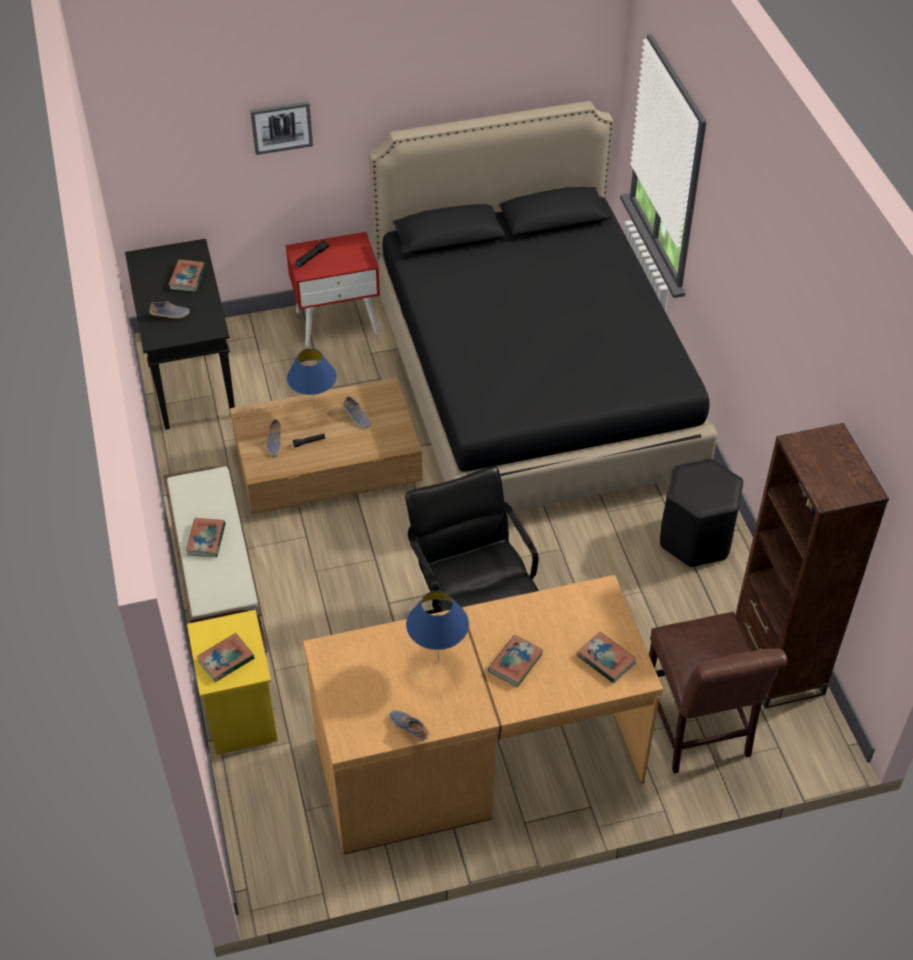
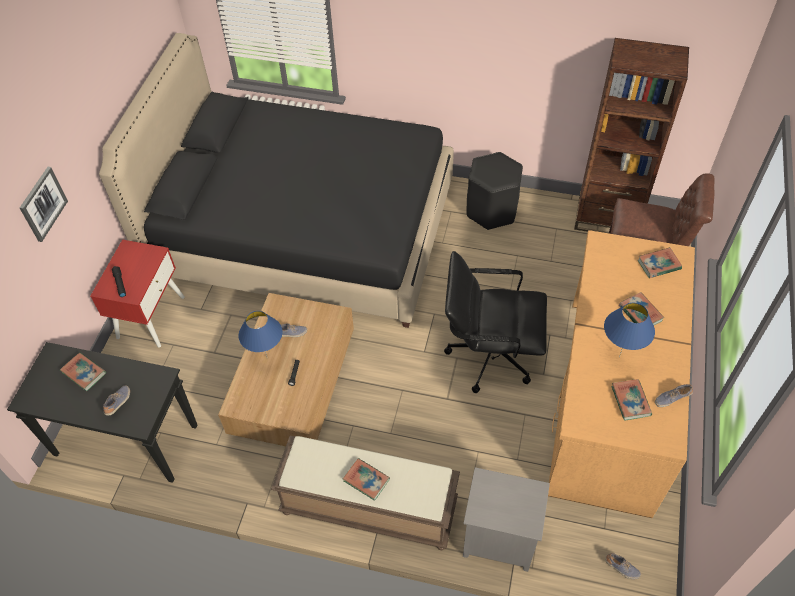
camera: 60 degrees left, 5 degrees up
(226, 660) = (515, 507): book -> book (630, 401)
(238, 714) = (498, 540): yellow nightstand -> grey nightstand
(274, 443) = (278, 397): shoe -> shoe (621, 568)

